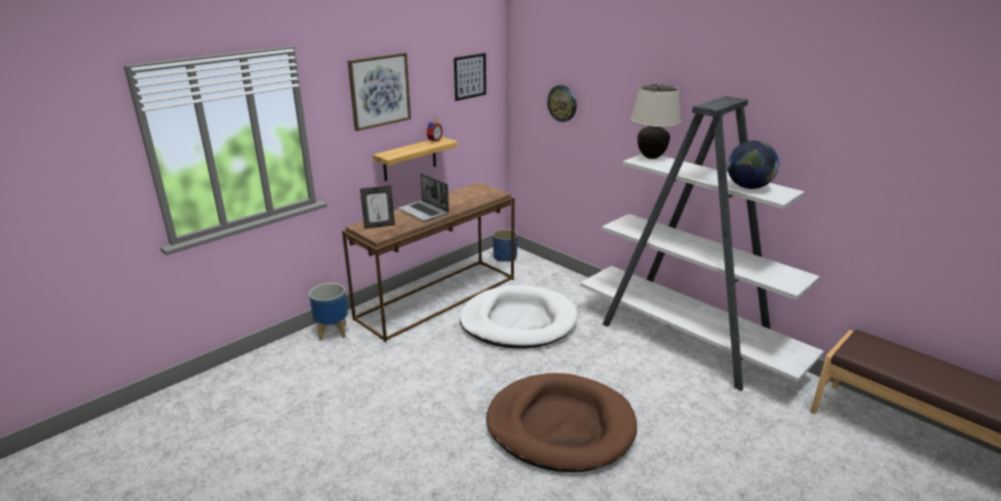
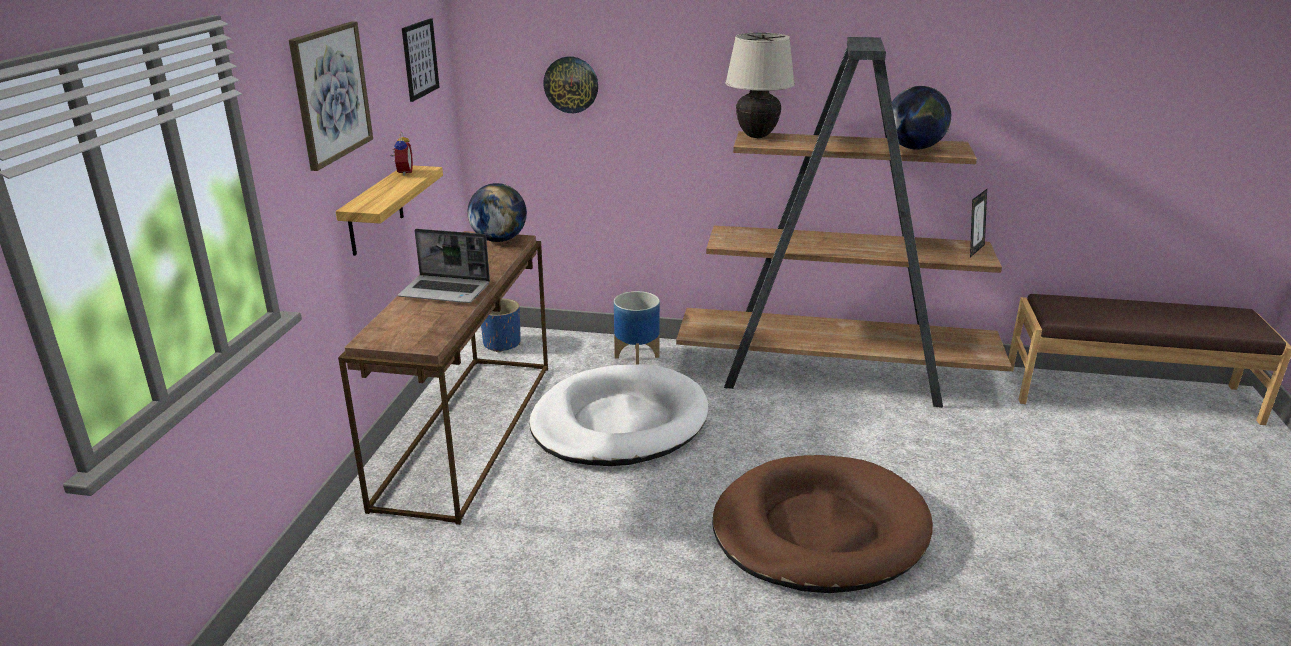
camera: 35 degrees left, 0 degrees up
(333, 332) = (353, 545): planter -> planter (637, 357)
(379, 226) = (404, 329): picture frame -> picture frame (973, 250)
(488, 191) = (499, 240): none -> globe
(687, 342) = (835, 375): white bookcase -> brown bookcase

